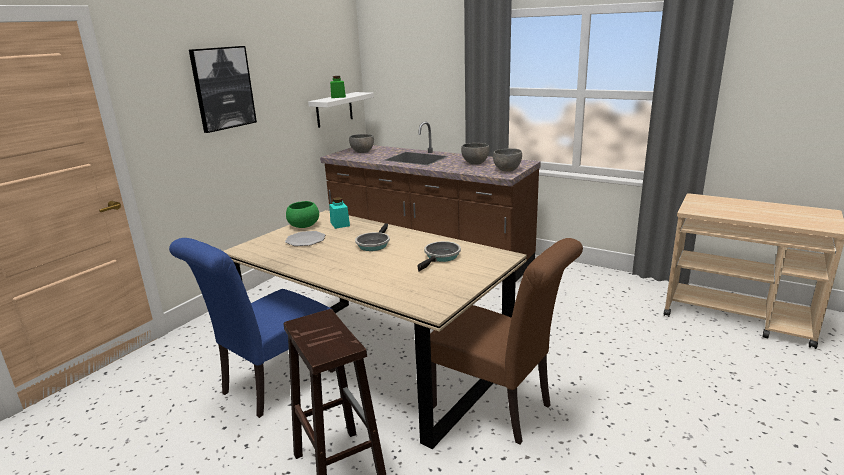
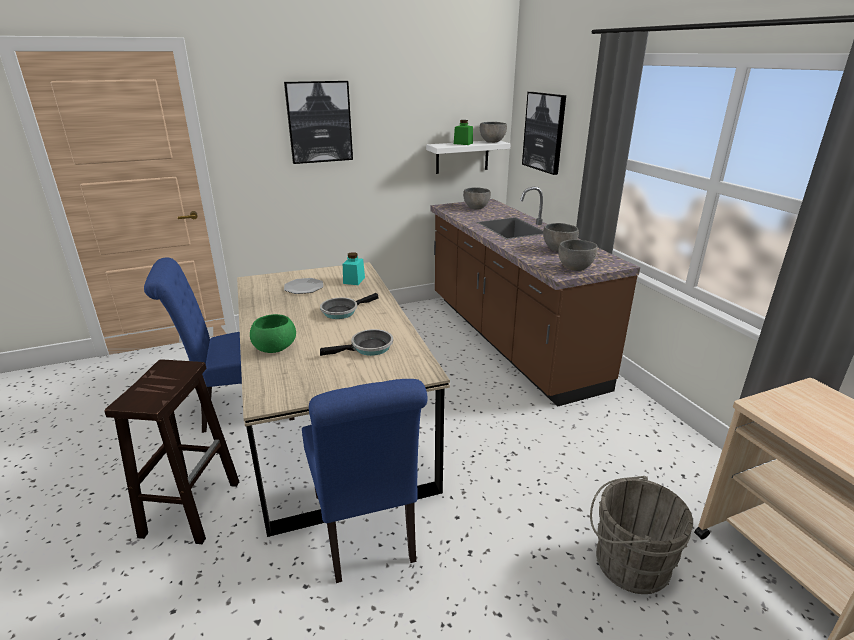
camera: 35 degrees right, 5 degrees up
(304, 226) = (326, 272): green bowl -> green bowl (275, 348)
(357, 93) = (492, 142): none -> grey bowl
(406, 79) = (544, 132): none -> picture
(497, 407) = (366, 532): brown chair -> blue chair
(652, 344) = (626, 562): none -> grey bucket

